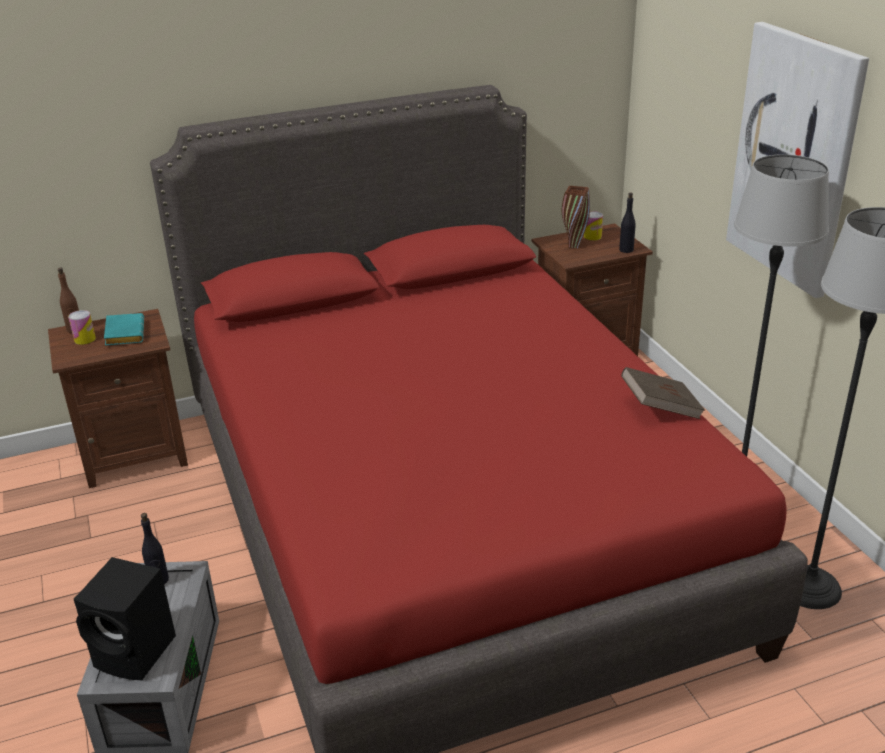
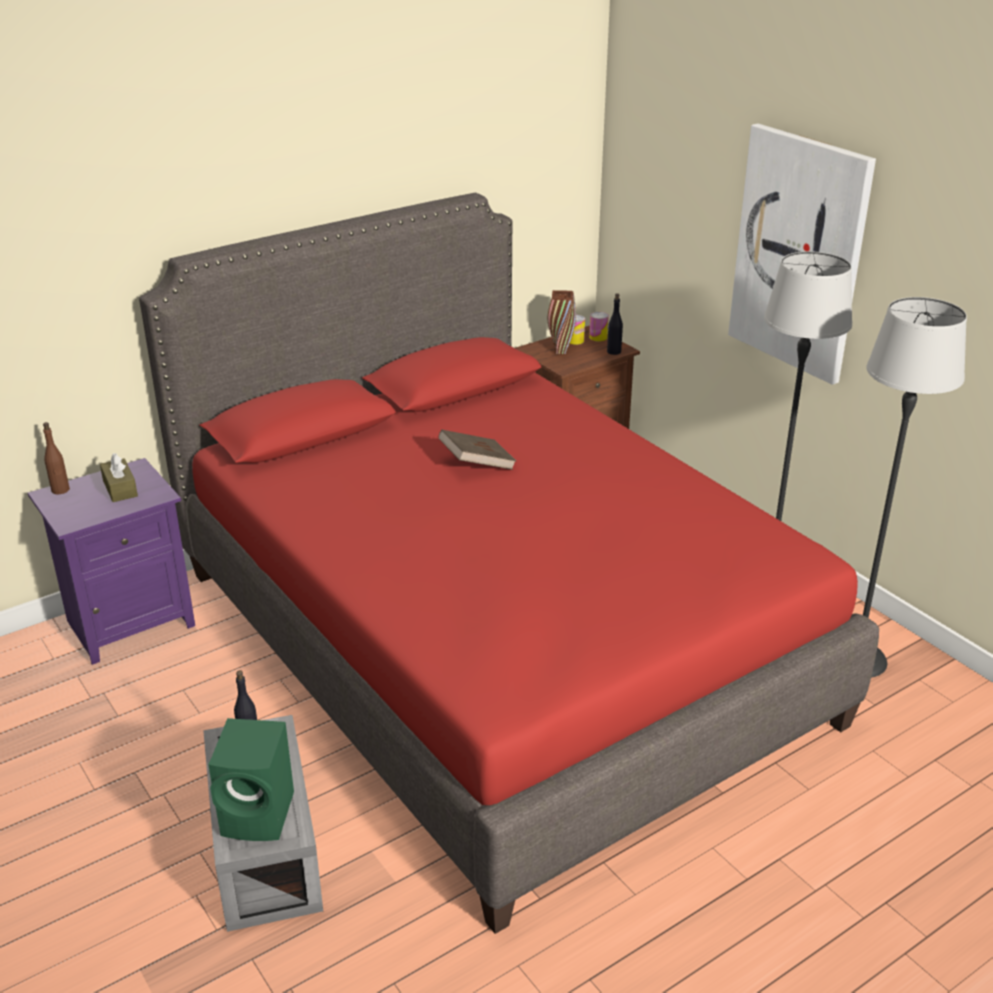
camera: 15 degrees left, 0 degrees up
(85, 339) = (78, 499): can -> can (598, 337)
(123, 333) = (120, 488): turquoise book -> brown tissue box
(134, 455) = (129, 622): brown nightstand -> purple nightstand
(137, 653) = (260, 815): black speaker -> green speaker
(660, 408) = (718, 504): brown book -> brown book (477, 464)

